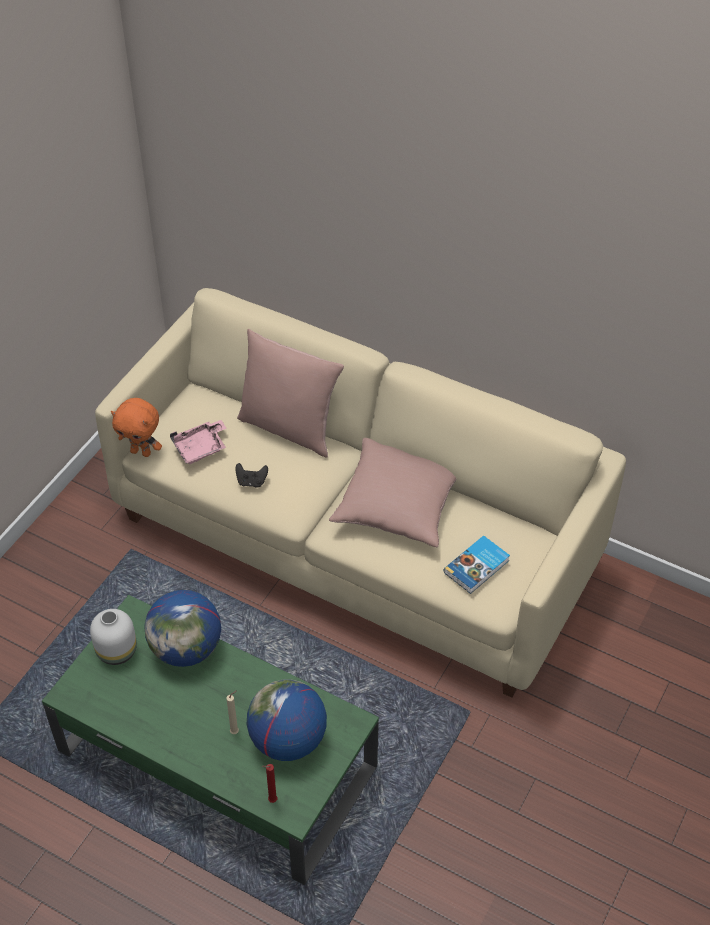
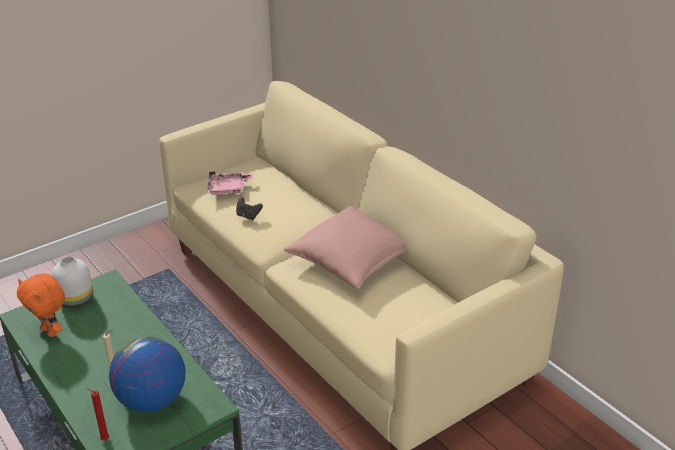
camera: 25 degrees right, 15 degrees down
(141, 452) = (189, 184): orange plush toy -> orange plush toy (50, 331)
(186, 649) = (127, 315): globe -> none
(289, 428) = (303, 194): pink pillow -> none
(477, 567) = (389, 318): book -> none

